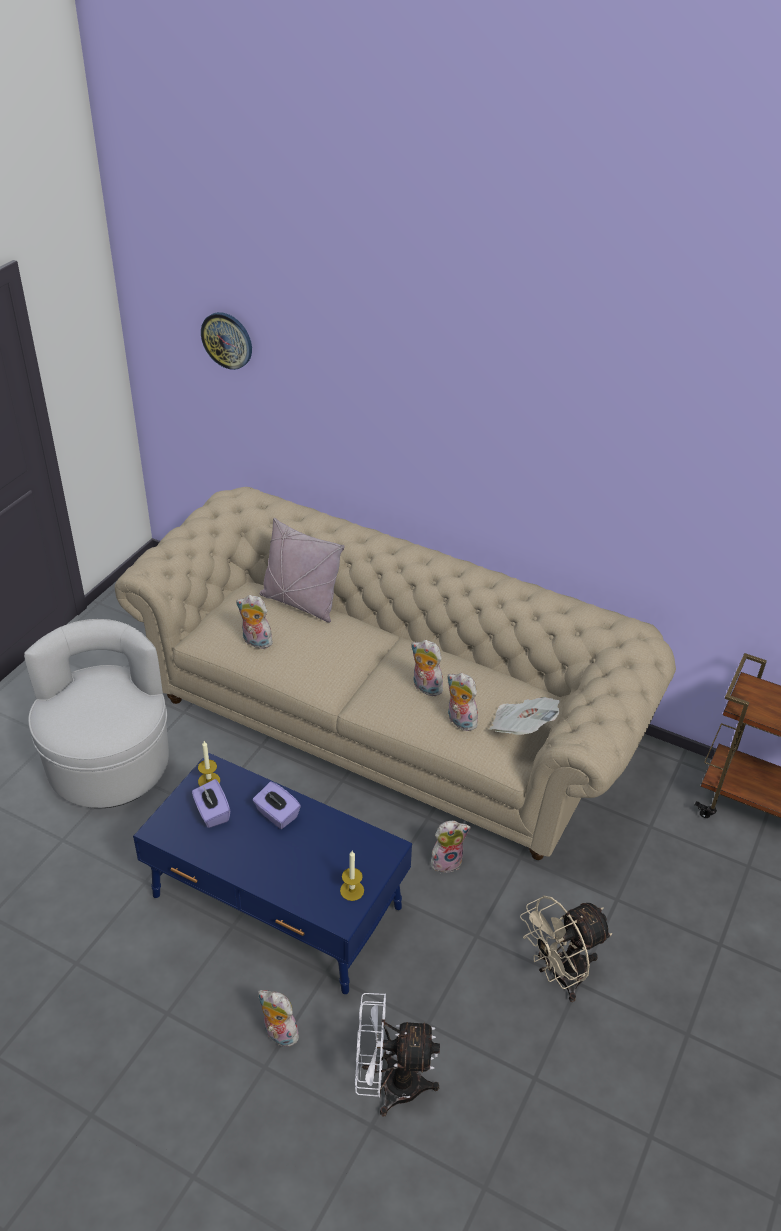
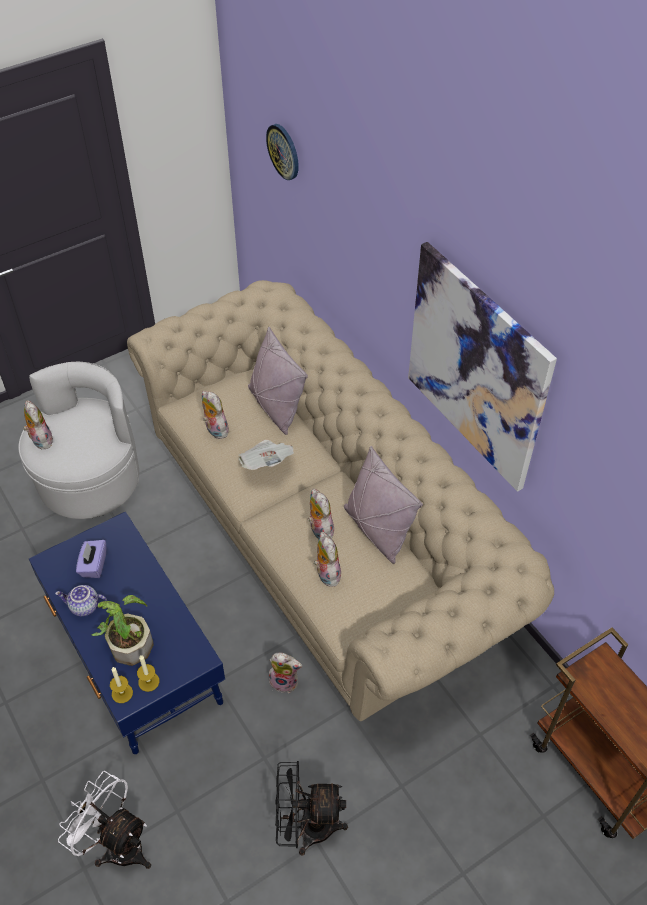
camera: 30 degrees right, 10 degrees up
(209, 781) = (109, 537): candle -> candle (122, 693)
(231, 854) = (84, 607): none -> teapot
(277, 815) = (138, 589): purple tissue box -> none
(278, 1034) = (67, 760): plush toy -> plush toy (40, 440)
(302, 864) = (128, 641): none -> potted plant
(476, 669) = (377, 530): none -> purple pillow
(521, 727) = (373, 603): newspaper -> newspaper (266, 463)
(531, 465) = (476, 367): none -> picture
(559, 976) = (306, 827): beige fan -> black fan

